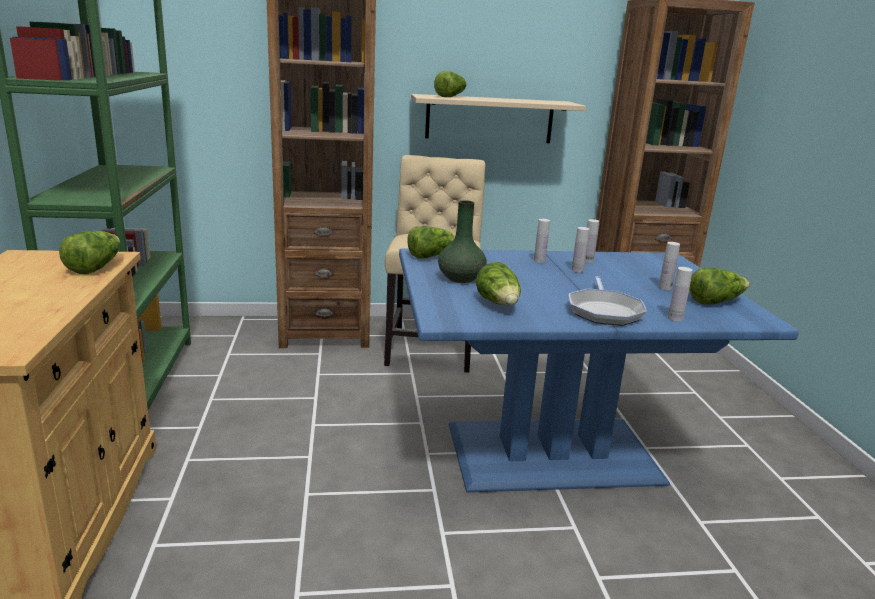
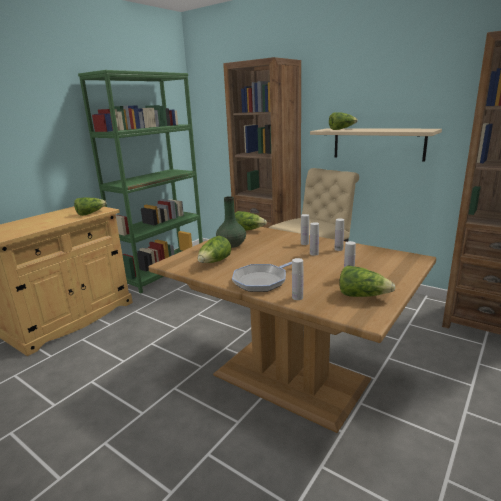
camera: 45 degrees right, 0 degrees up
(551, 452) = (291, 376): blue dining table -> brown dining table

